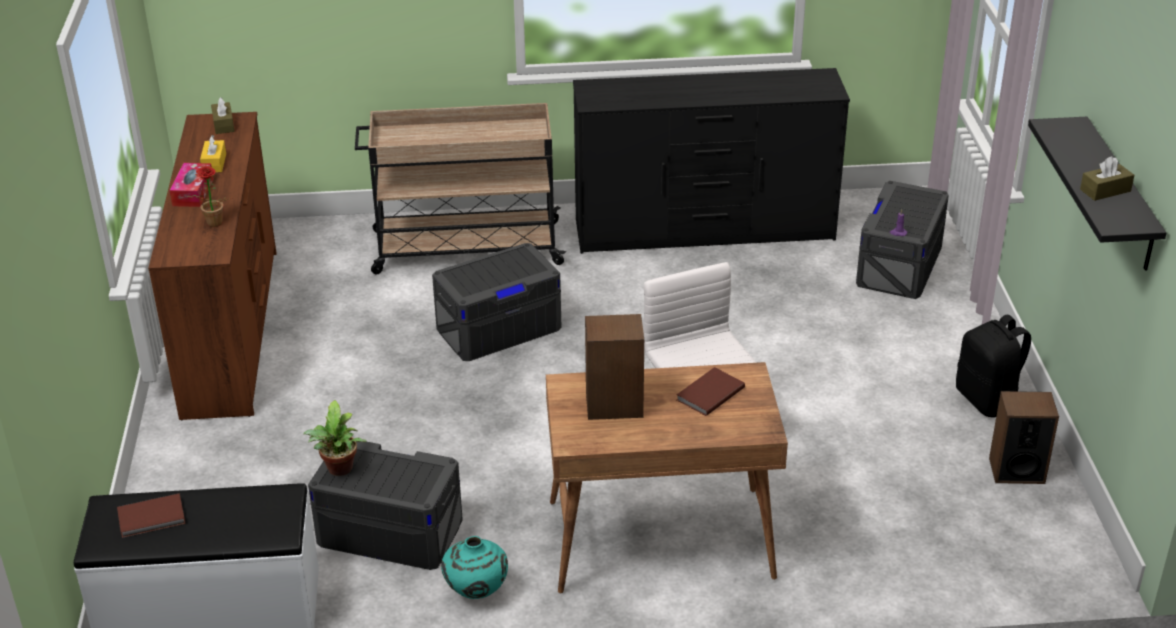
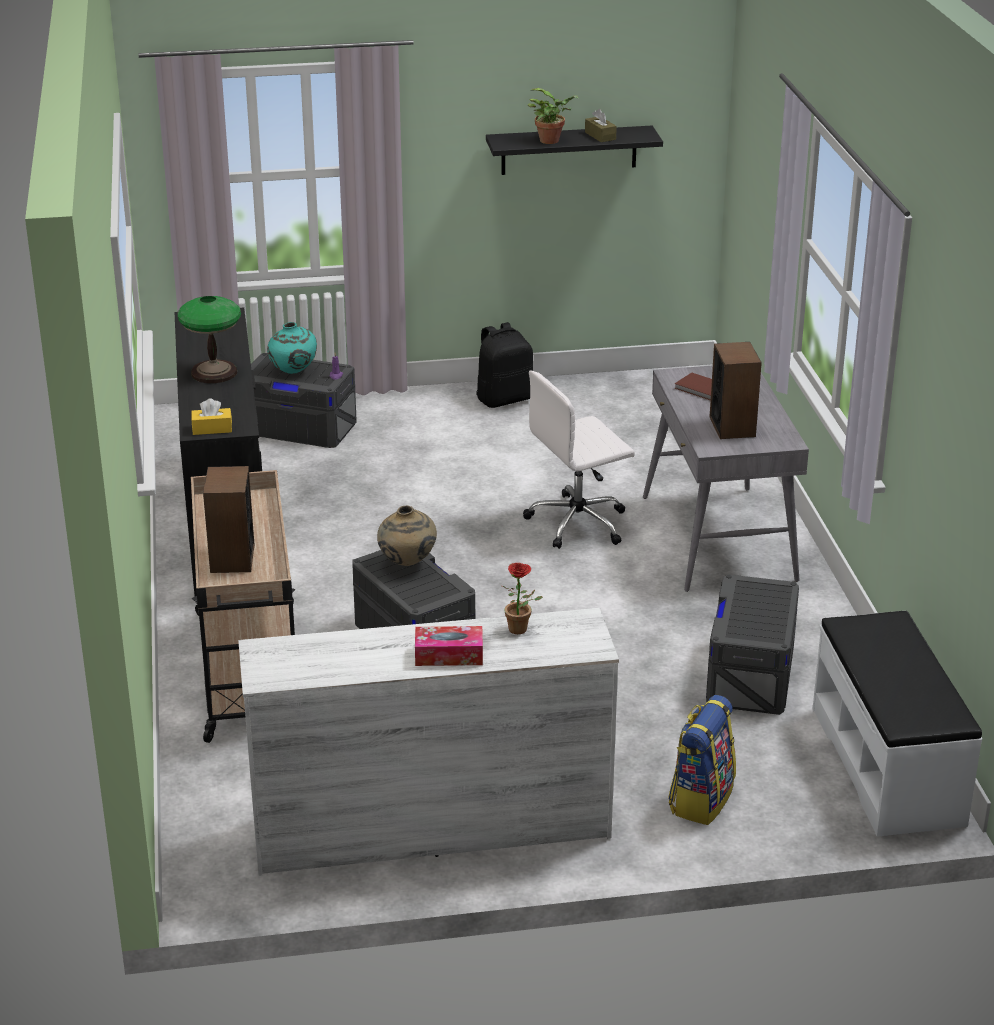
camera: 95 degrees left, 5 degrees down
(152, 518) = (906, 693): brown book -> none
(209, 476) = (700, 799): none -> backpack
(214, 163) = (377, 651): yellow tissue box -> yellow tissue box (212, 429)
(223, 124) = (274, 659): brown tissue box -> none
(233, 330) = (429, 828): brown dresser -> white dresser
(339, 470) = (761, 634): potted plant -> potted plant (552, 140)
(476, 593) = (812, 621): turquoise vase -> turquoise vase (293, 373)
(516, 270) = (407, 564): none -> beige vase
(659, 541) = (719, 538): brown desk -> grey desk
(702, 89) = (213, 373): none -> table lamp
(1016, 470) = (592, 394): speaker -> speaker (232, 558)

